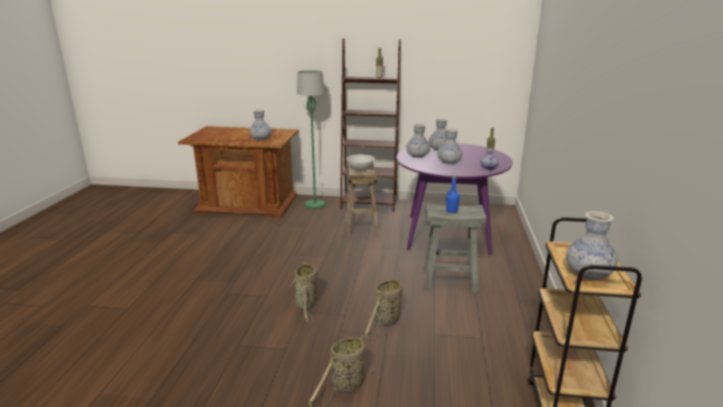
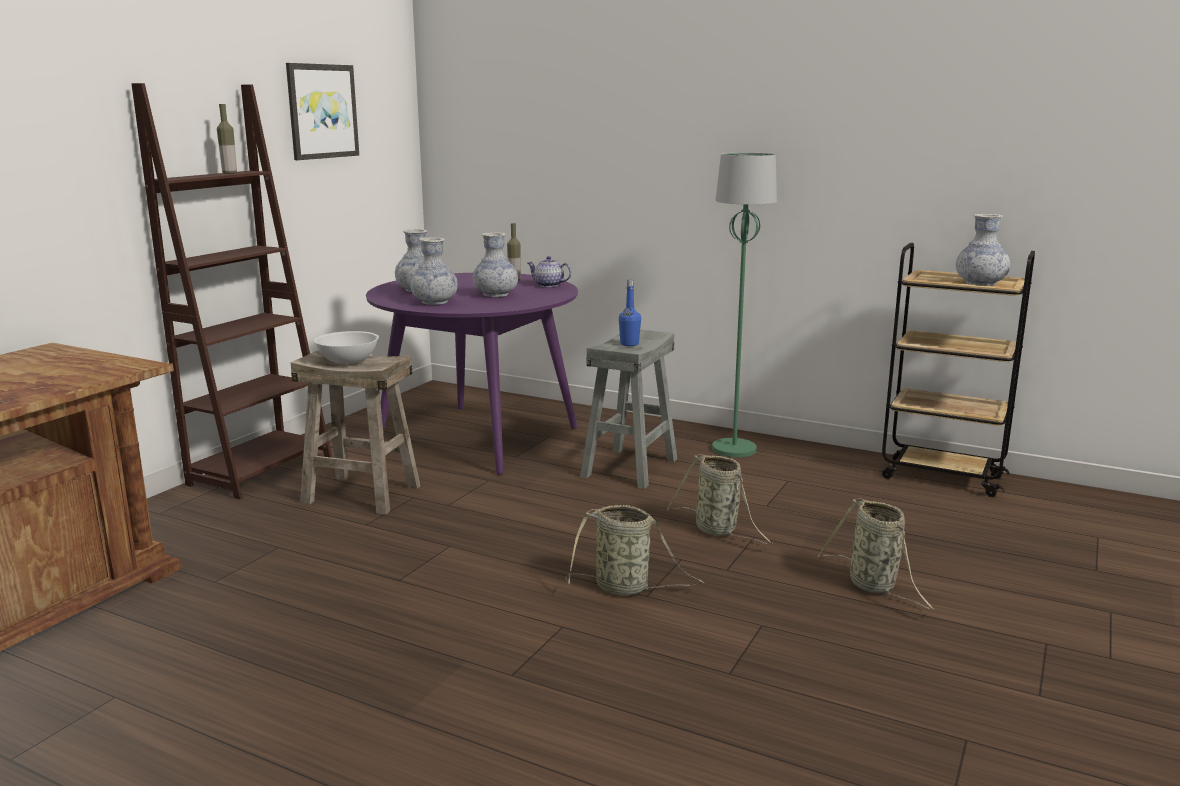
camera: 70 degrees left, 5 degrees down
(261, 139) = (68, 374): vase -> none
(315, 205) = (172, 521): green floor lamp -> green floor lamp (734, 449)
(452, 52) = (322, 111): none -> picture

